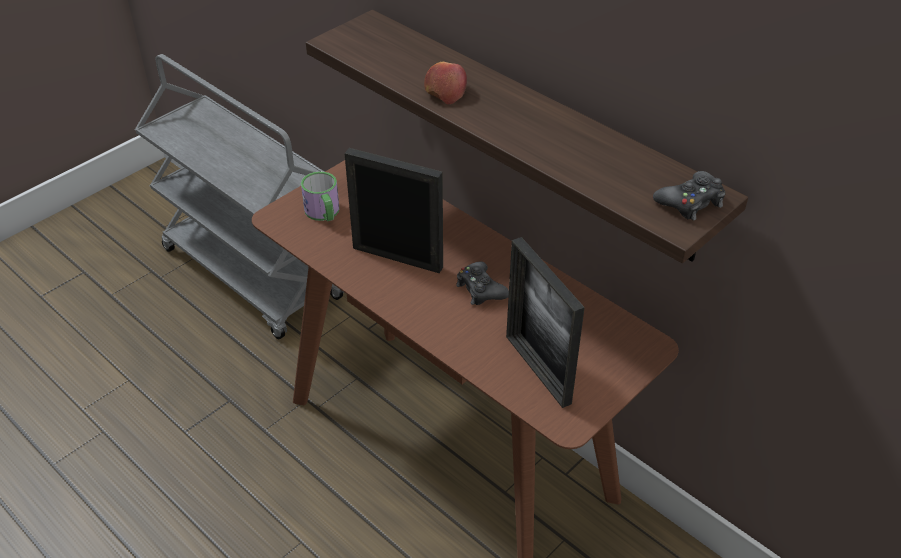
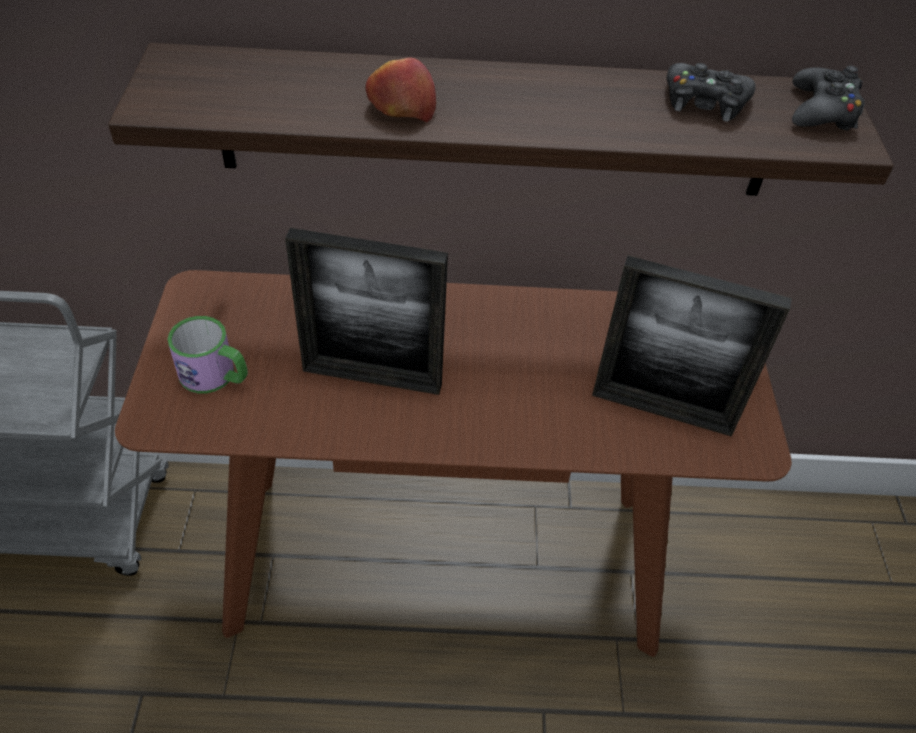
camera: 45 degrees left, 5 degrees up
(397, 257) = (372, 377): picture frame -> picture frame turned 150 degrees counterclockwise
(480, 289) = (504, 358): black game controller -> black game controller (705, 102)

